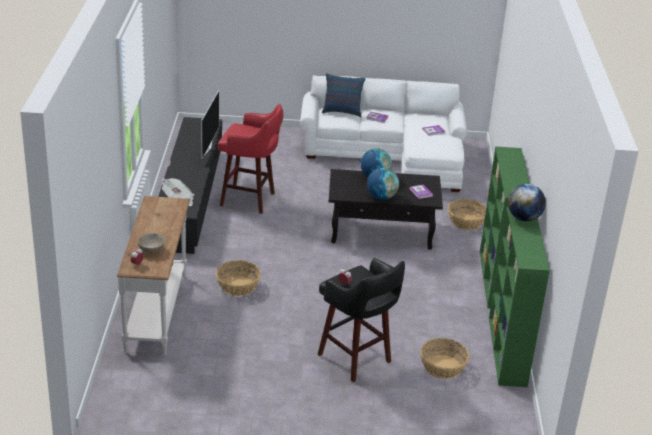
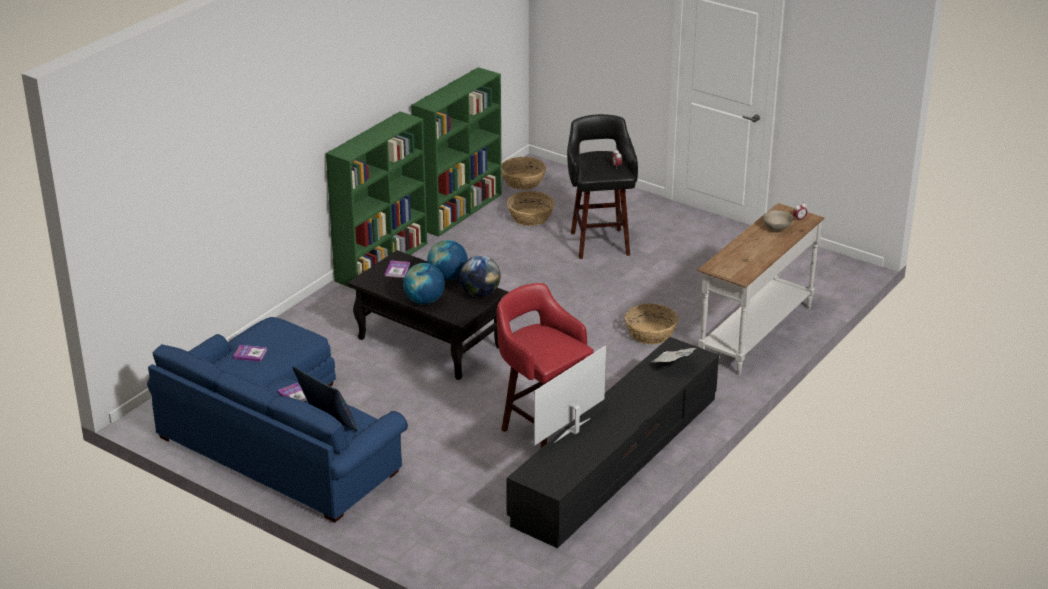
camera: 145 degrees left, 0 degrees up
(390, 154) = (278, 440): white sofa -> blue sofa
(466, 222) = (321, 323): basket -> basket (523, 181)
(524, 218) = (435, 100): globe -> globe (480, 293)

